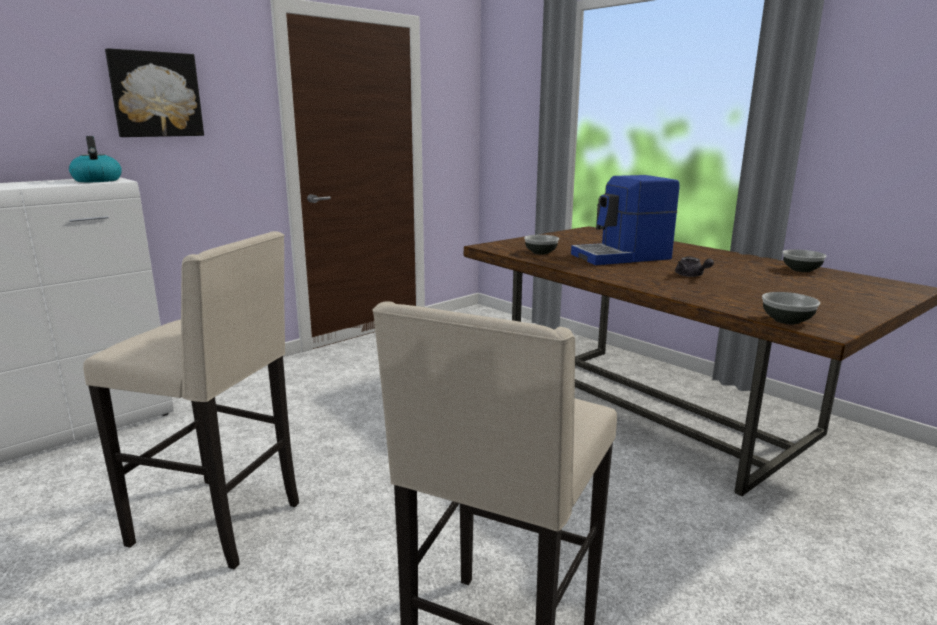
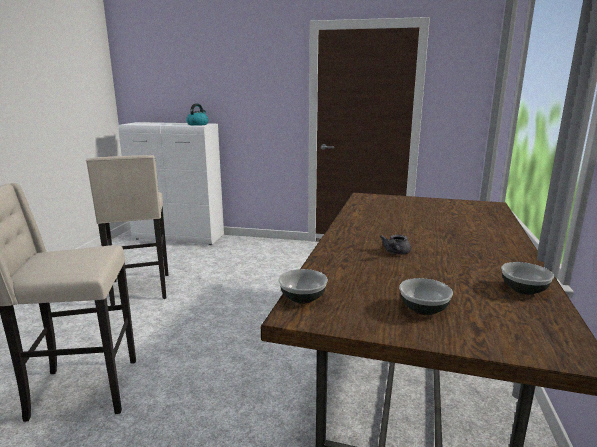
camera: 55 degrees right, 0 degrees up
(155, 94) = (240, 82): picture -> none
(541, 252) = (374, 208): bowl -> bowl (423, 309)
(622, 257) = (413, 226): coffee machine -> none

